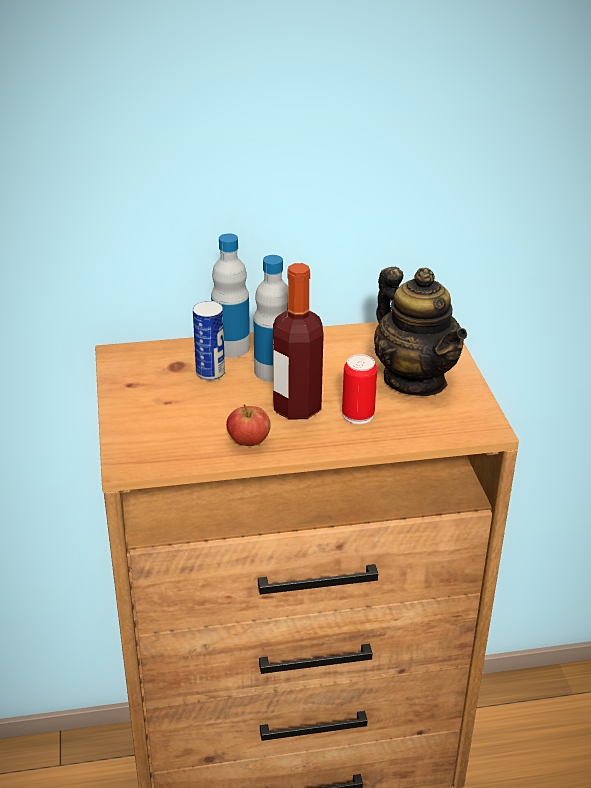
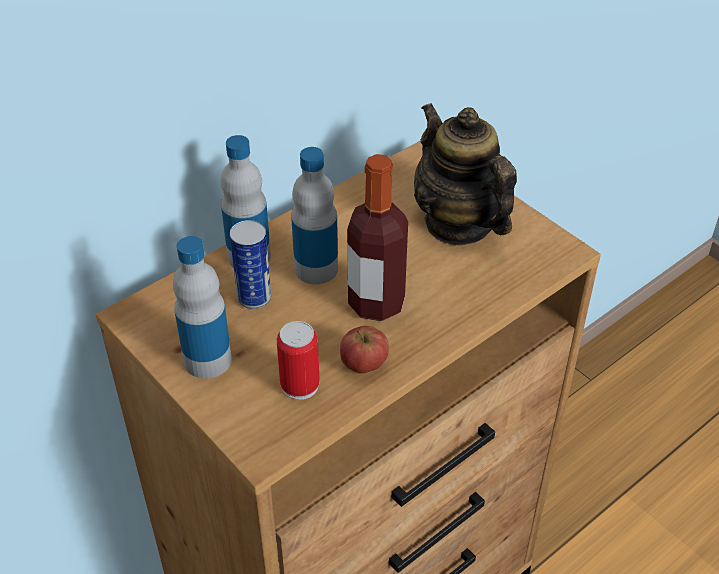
camera: 30 degrees left, 10 degrees up
(142, 398) = (207, 360): none -> bottle
(358, 415) = (441, 287): can -> can (300, 385)
(415, 379) = (458, 223): teapot -> teapot turned 150 degrees counterclockwise

